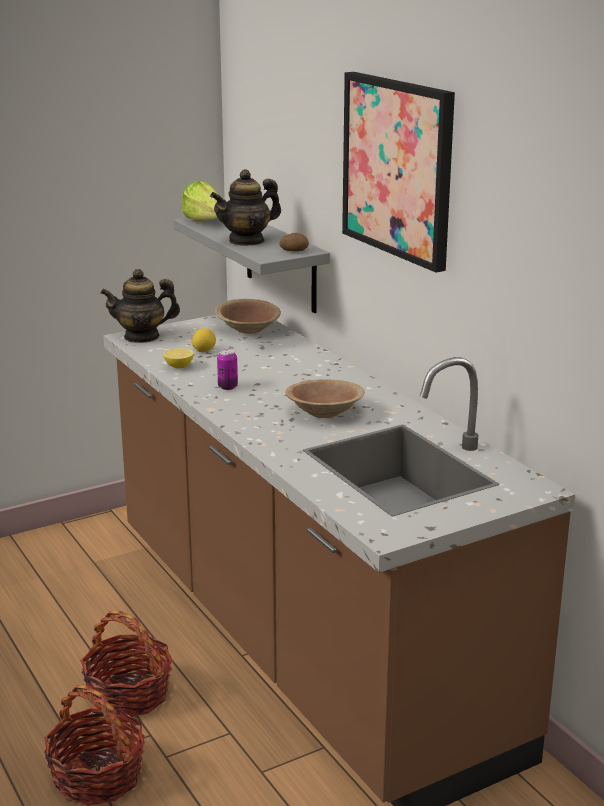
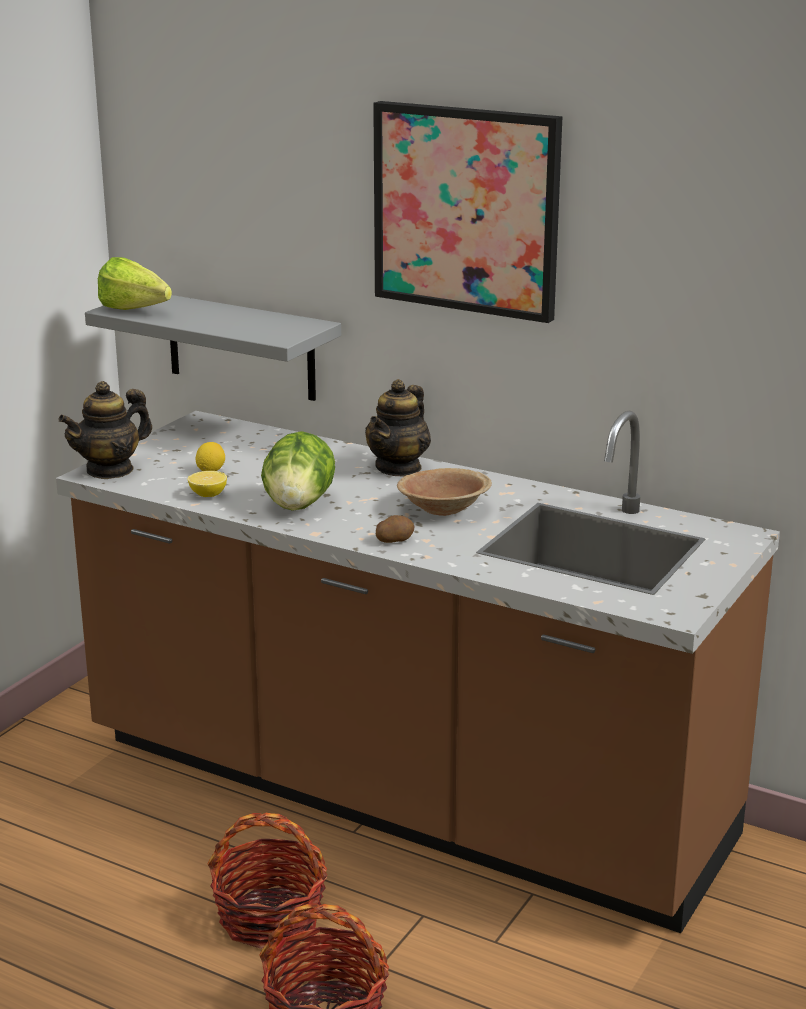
camera: 30 degrees left, 0 degrees up
(227, 387) = (299, 505): can -> lettuce
(247, 241) = (225, 324): teapot -> teapot (399, 468)
(248, 329) = (226, 436): brown bowl -> none
(294, 250) = (299, 327): potato -> potato (394, 540)

